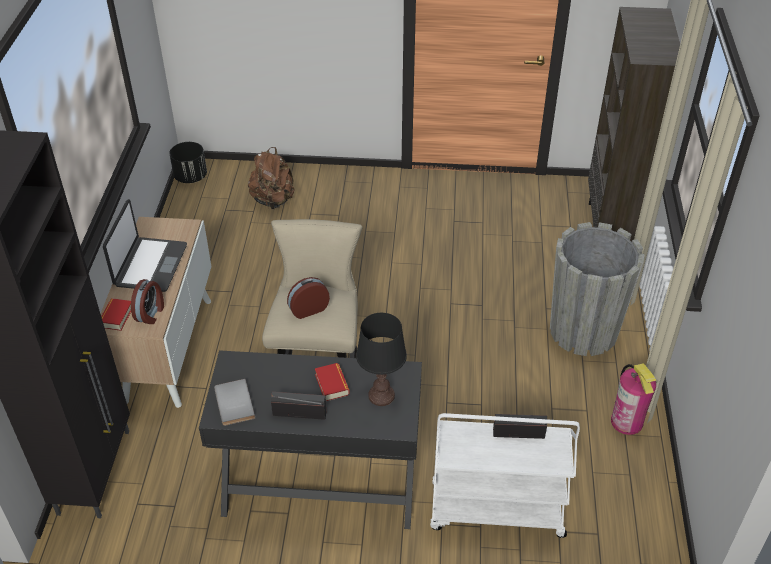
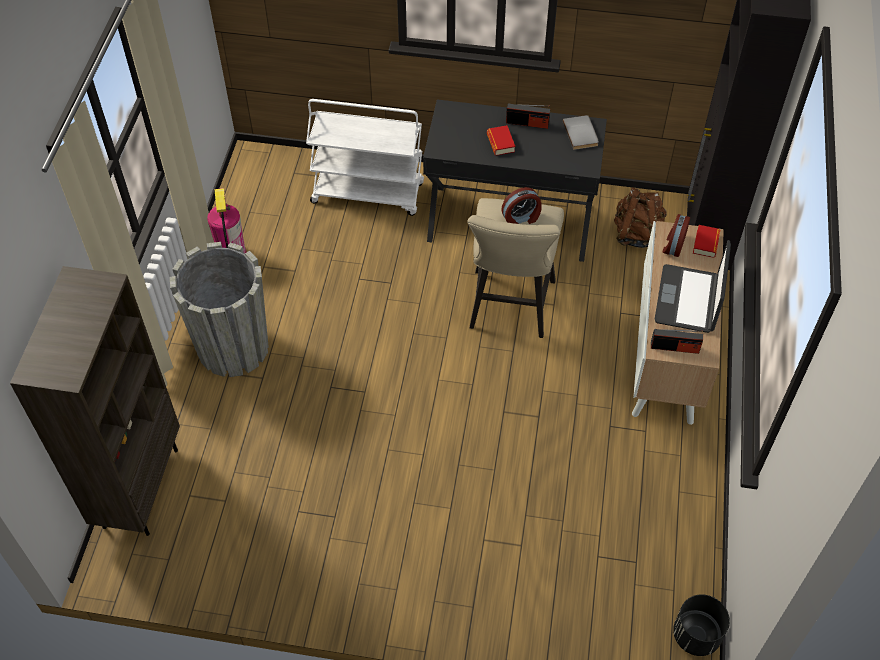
camera: 175 degrees left, 10 degrees up
(273, 200) = (572, 575): brown backpack -> brown backpack (636, 234)
(381, 395) = (460, 132): black table lamp -> none
(518, 434) = (350, 141): radio -> radio (674, 347)

